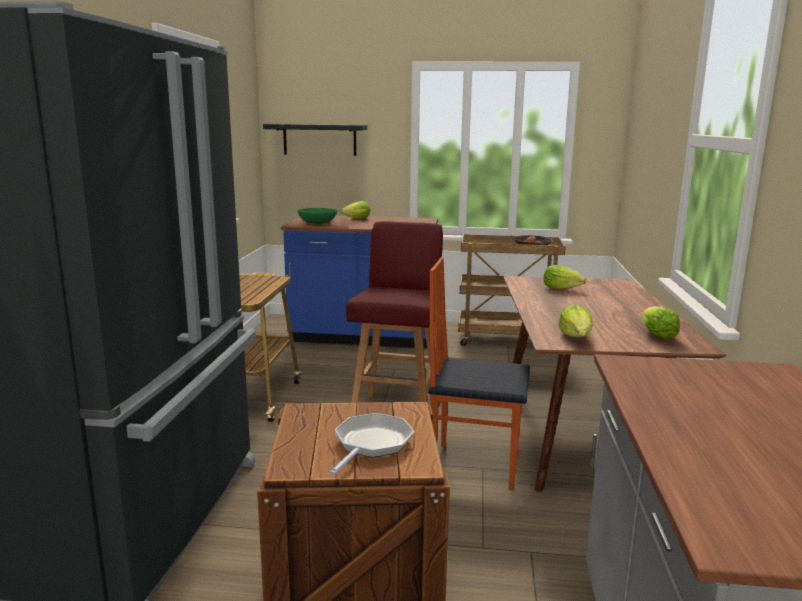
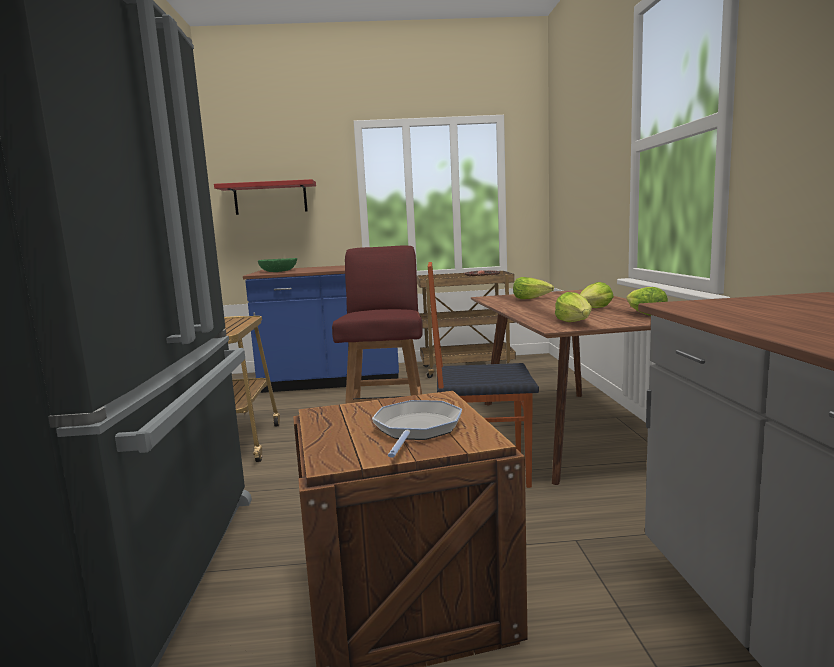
camera: 10 degrees left, 5 degrees down
(319, 139) = (270, 198): black shelf -> red shelf
(357, 219) = (315, 268): lettuce -> lettuce (595, 309)

